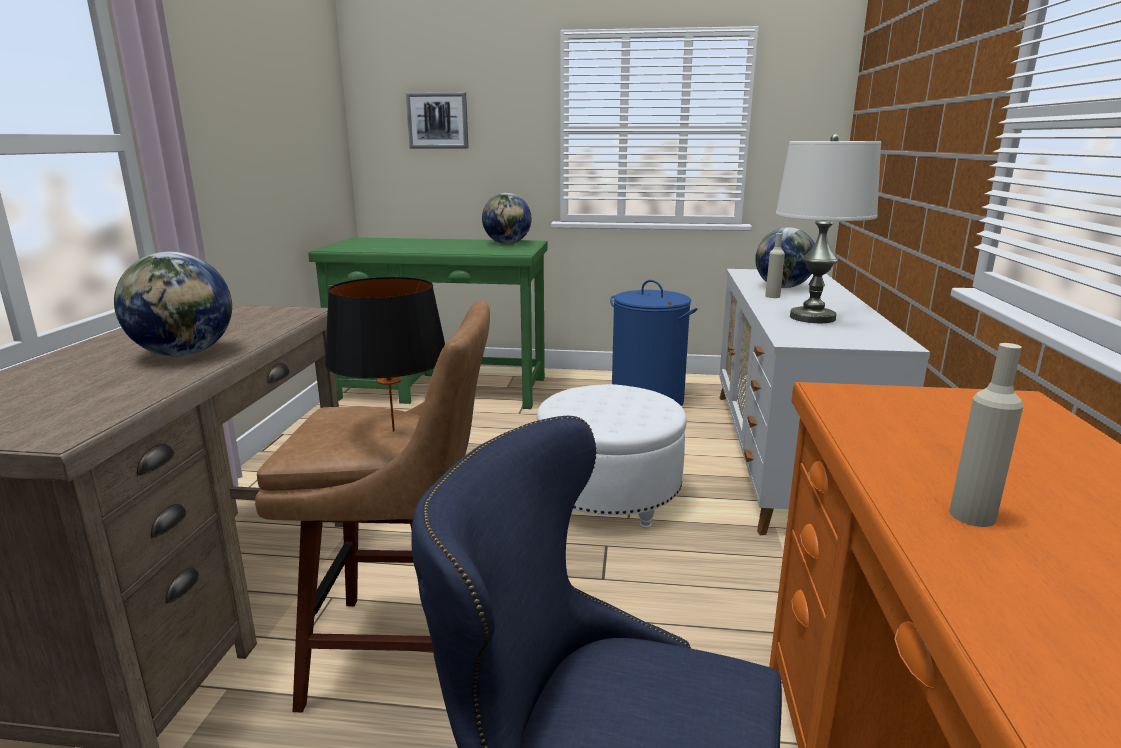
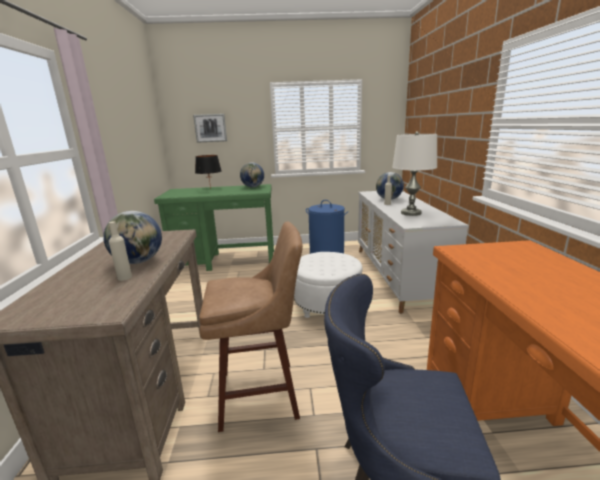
camera: 10 degrees left, 0 degrees up
(393, 431) = (256, 288): black table lamp -> black table lamp (210, 189)
(972, 516) = (542, 297): beige bottle -> beige bottle (124, 277)

